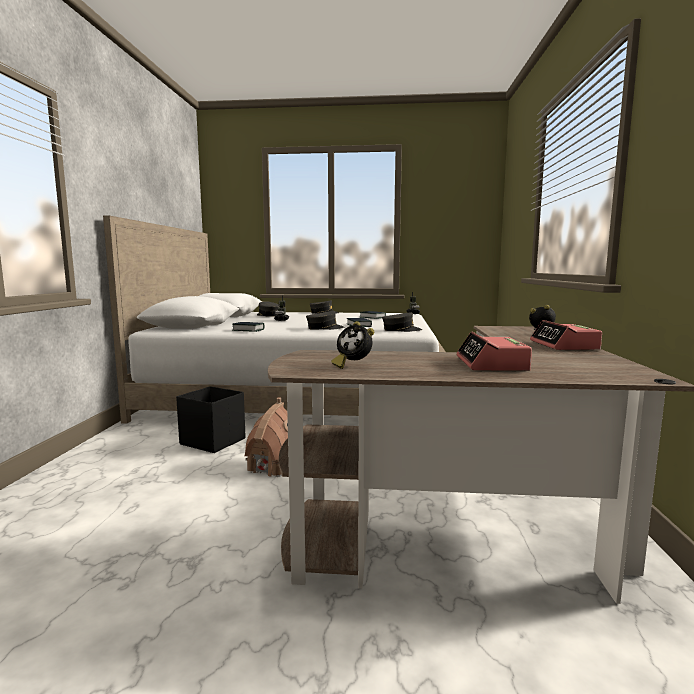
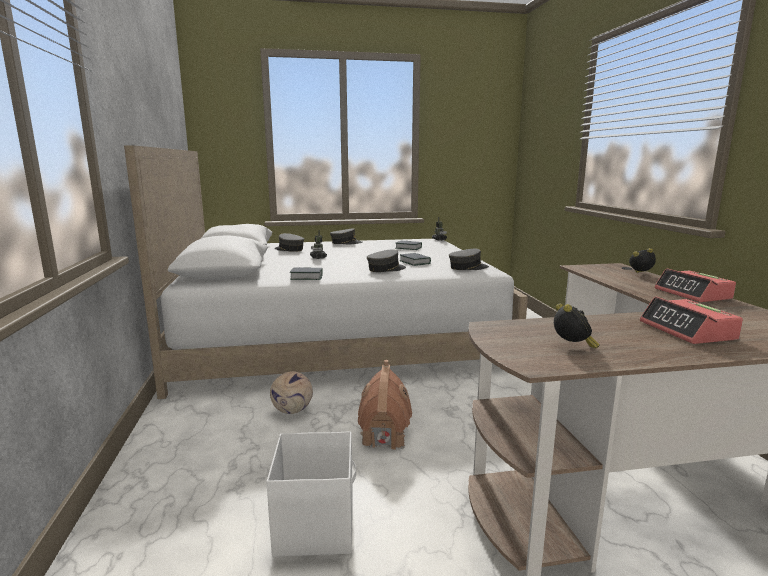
camera: 15 degrees left, 5 degrees up
(159, 517) = (316, 524): none -> white storage box
(212, 441) = (291, 411): black storage box -> football
(352, 365) = (572, 347): alarm clock -> alarm clock turned 120 degrees counterclockwise

